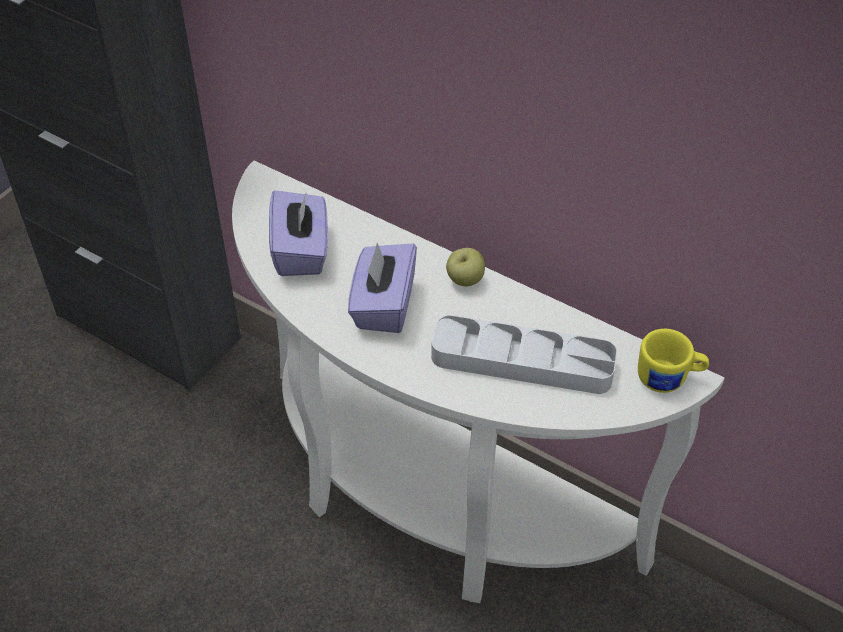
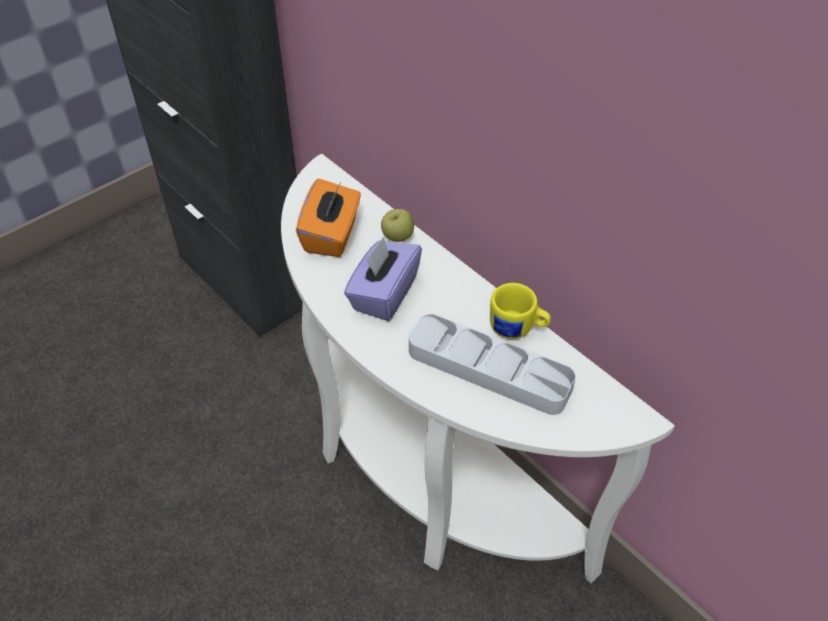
camera: 15 degrees right, 0 degrees up
(301, 251) = (332, 235): purple tissue box -> orange tissue box
(465, 280) = (462, 287): apple -> apple (397, 237)
(669, 379) = (620, 415): yellow mug -> yellow mug (517, 329)

